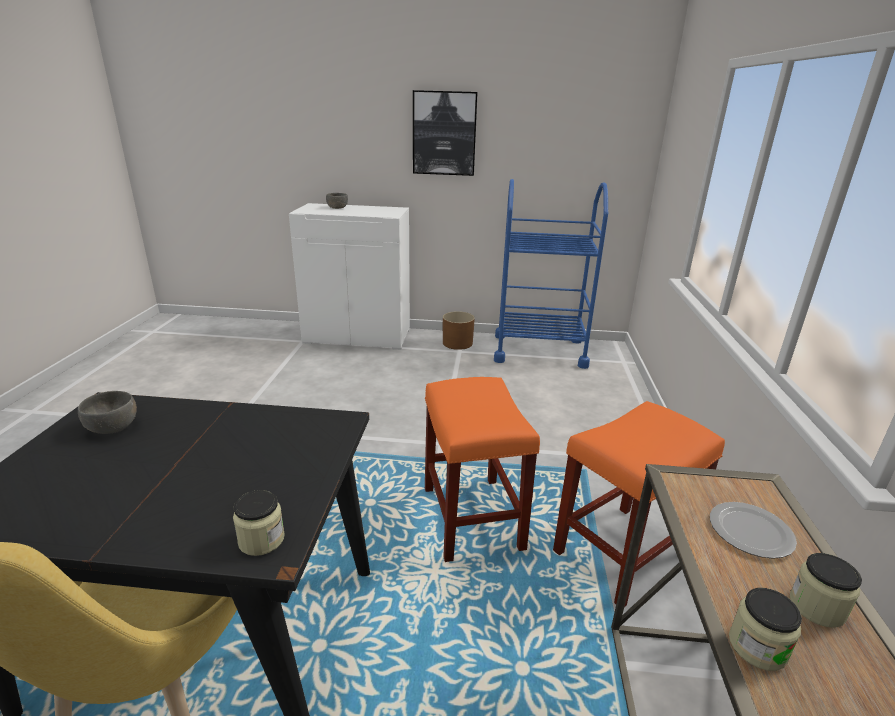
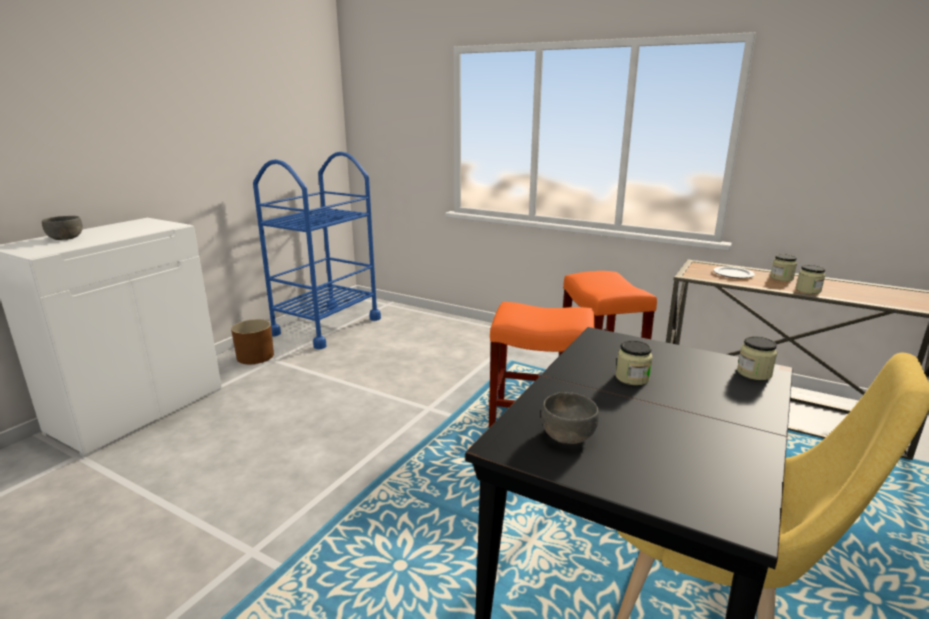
camera: 65 degrees left, 5 degrees down
(231, 449) = (632, 378): none -> jar
(444, 133) = (168, 119): picture -> none

